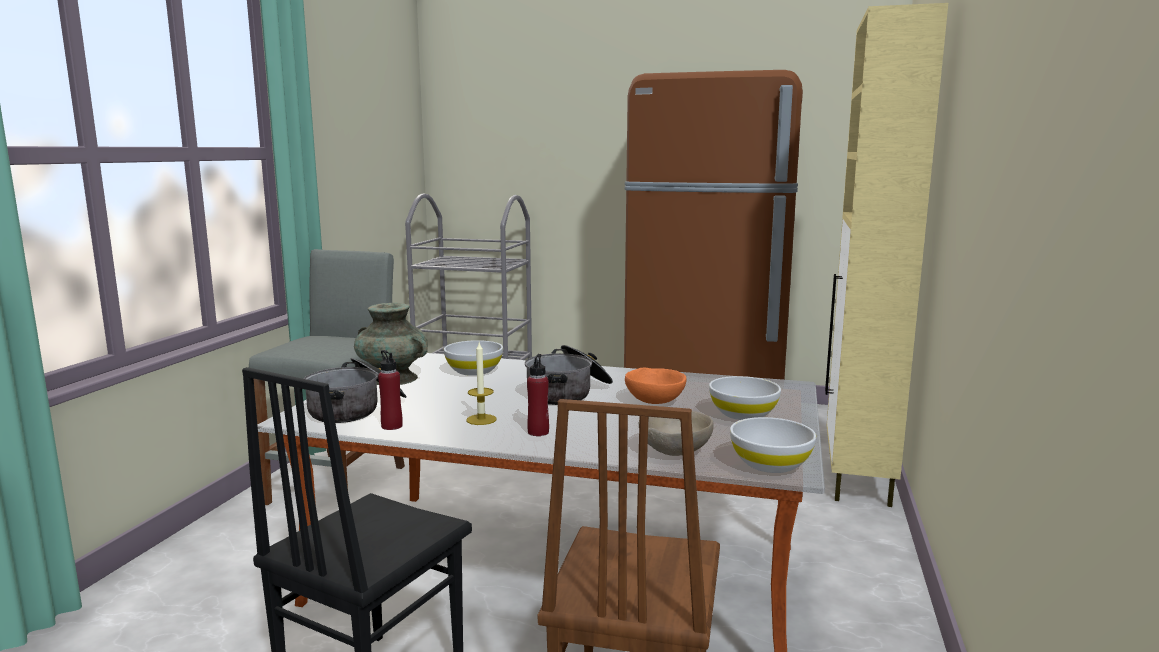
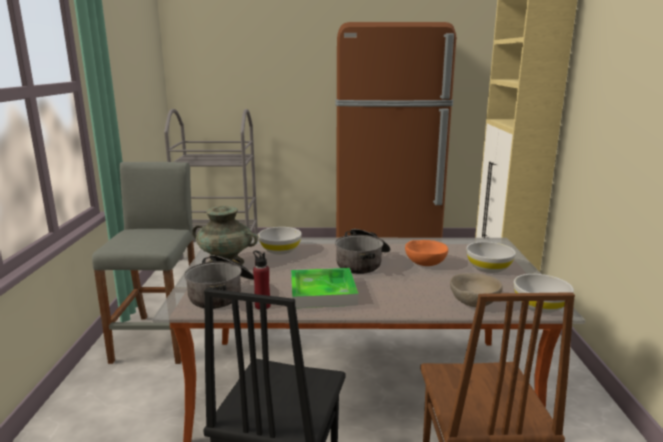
camera: 15 degrees left, 5 degrees up
(481, 419) = (323, 292): candle -> tray
(538, 432) = (372, 298): red bottle -> none

